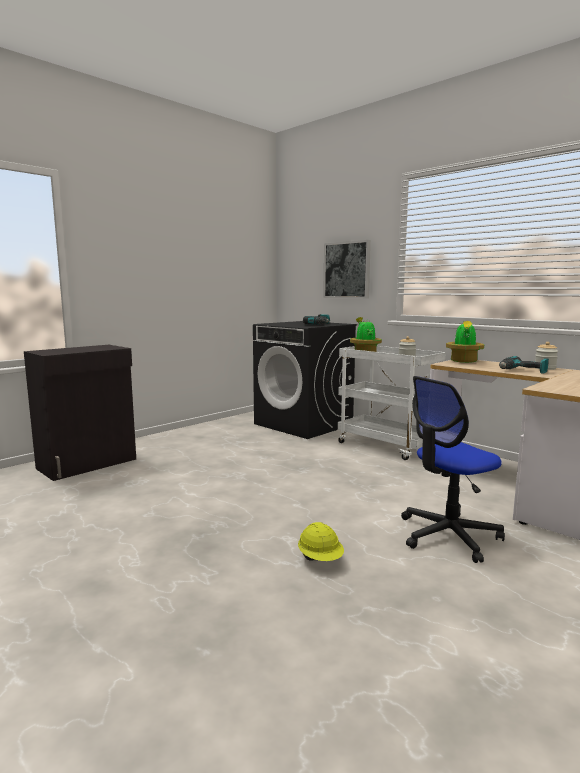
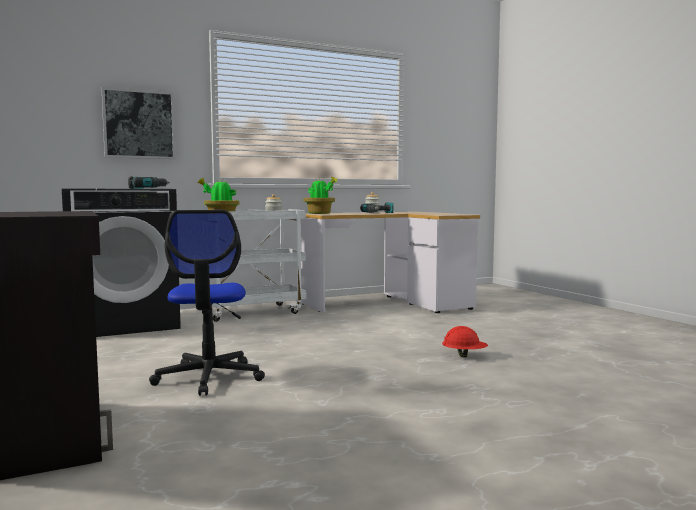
camera: 70 degrees left, 5 degrees down
(320, 559) = (464, 356): yellow hard hat -> red hard hat
(448, 535) = (445, 326): office chair -> office chair (209, 378)

